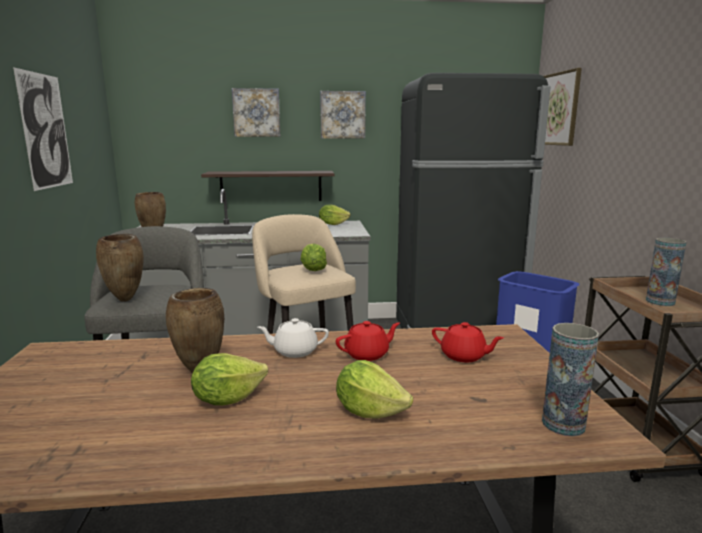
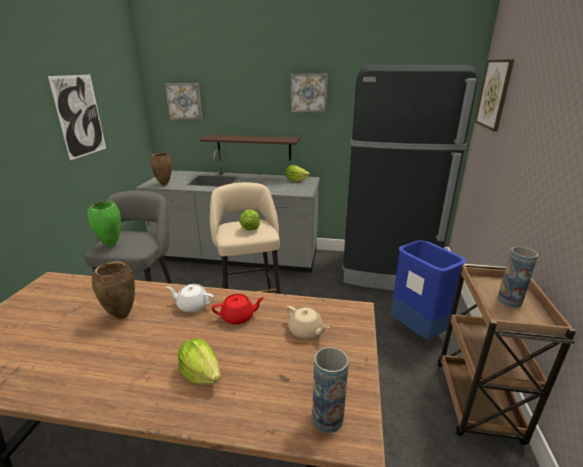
camera: 15 degrees right, 10 degrees up
(126, 300) = (111, 245): brown vase -> green vase
(227, 398) = (122, 343): lettuce -> none
(256, 112) = (243, 90): picture -> picture (184, 101)
(464, 356) = (306, 331): red teapot -> beige teapot

